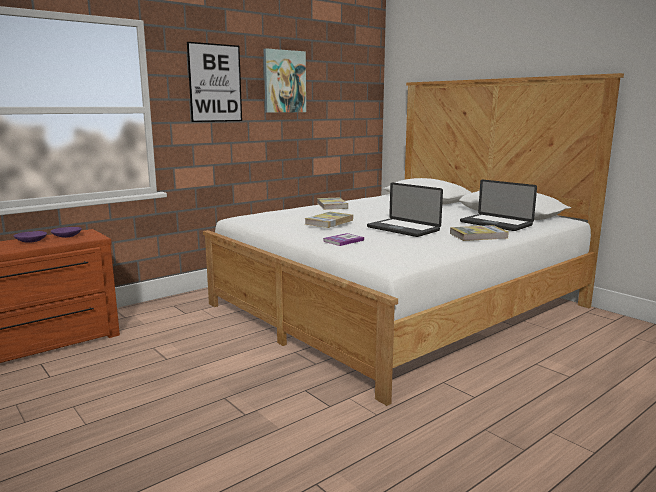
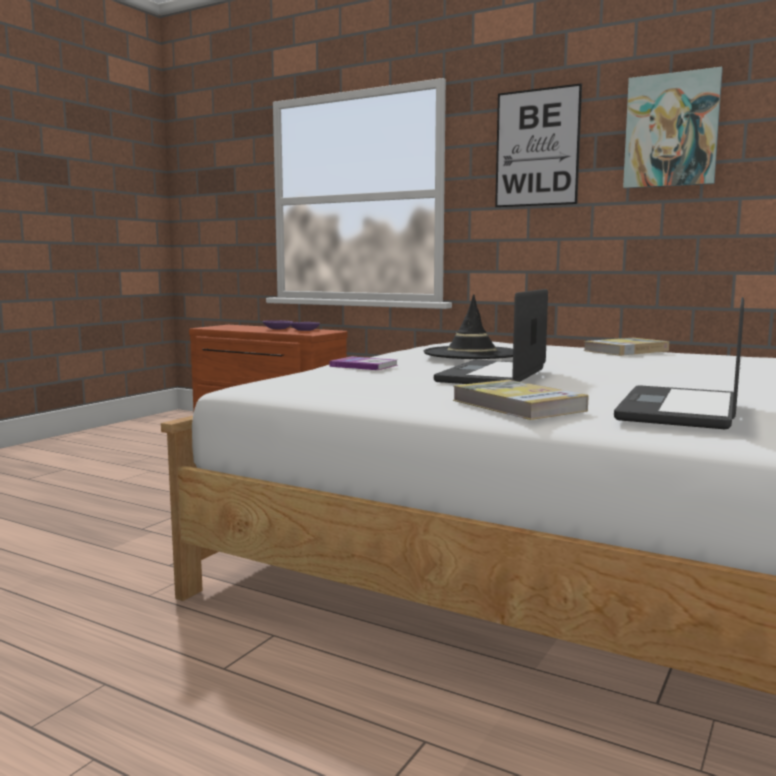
camera: 70 degrees right, 5 degrees down
(329, 222) = (471, 354): book -> black hat

